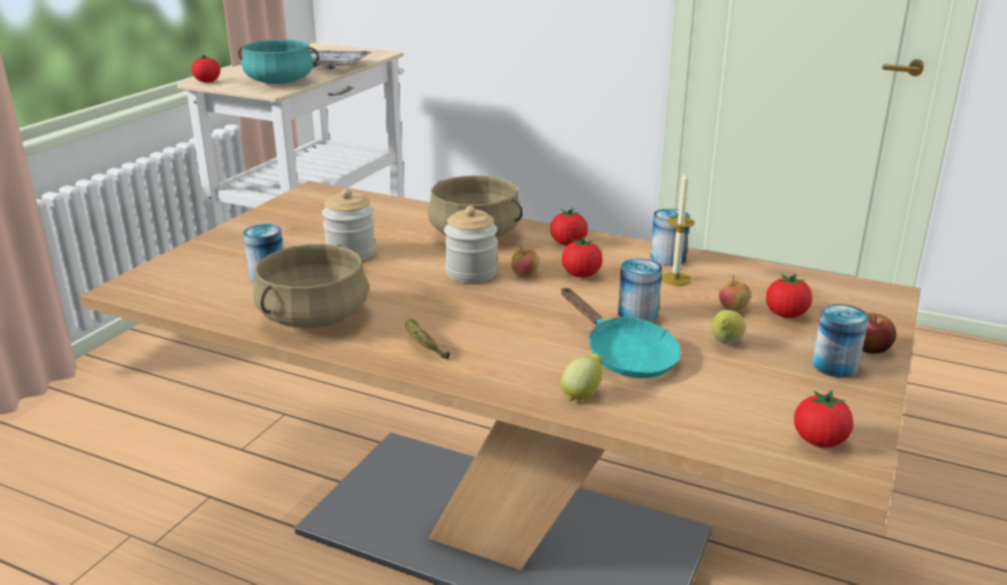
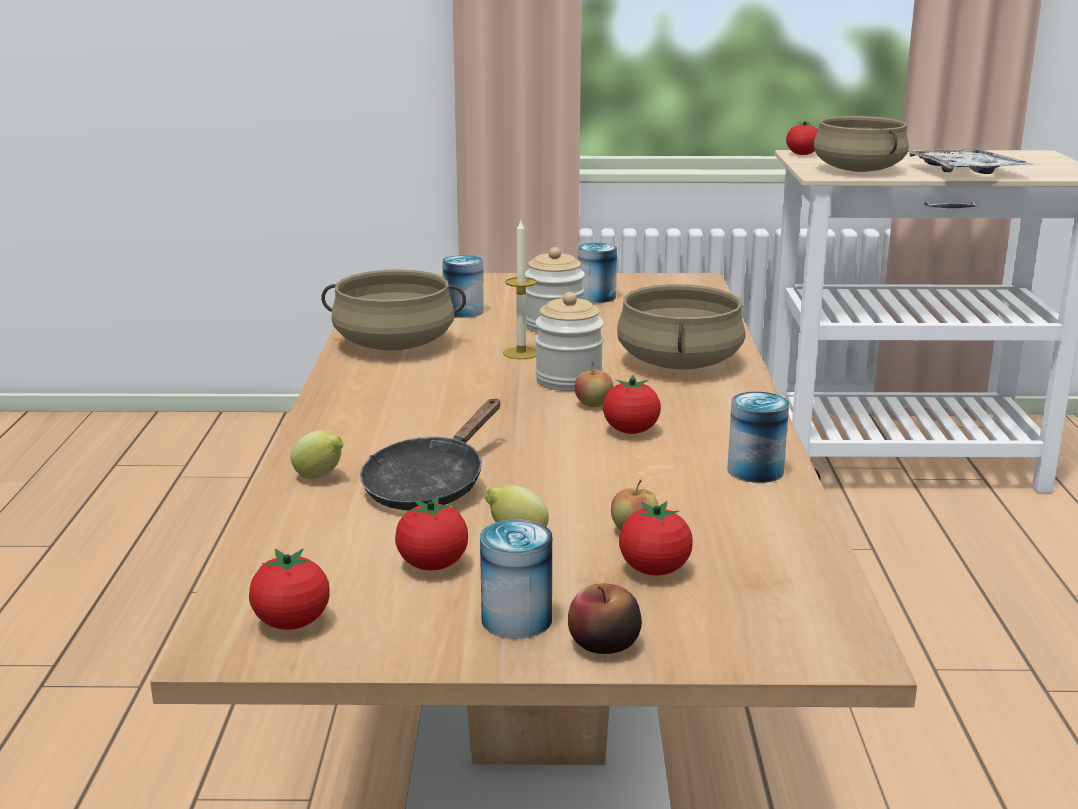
camera: 65 degrees right, 5 degrees down
(280, 82) = (859, 170): turquoise cooking pot -> beige cooking pot
(423, 346) = (371, 394): banana -> none
(568, 244) = (720, 410): tomato -> tomato (432, 565)
(624, 355) = (430, 485): turquoise frying pan -> black frying pan
(637, 314) = (551, 477): can -> can (596, 297)
(675, 279) = (689, 484): candle -> candle (521, 353)

